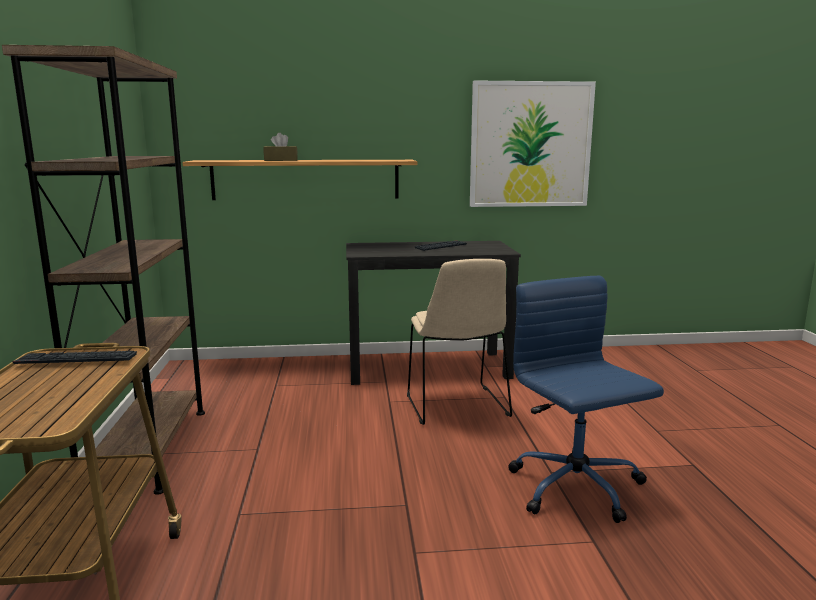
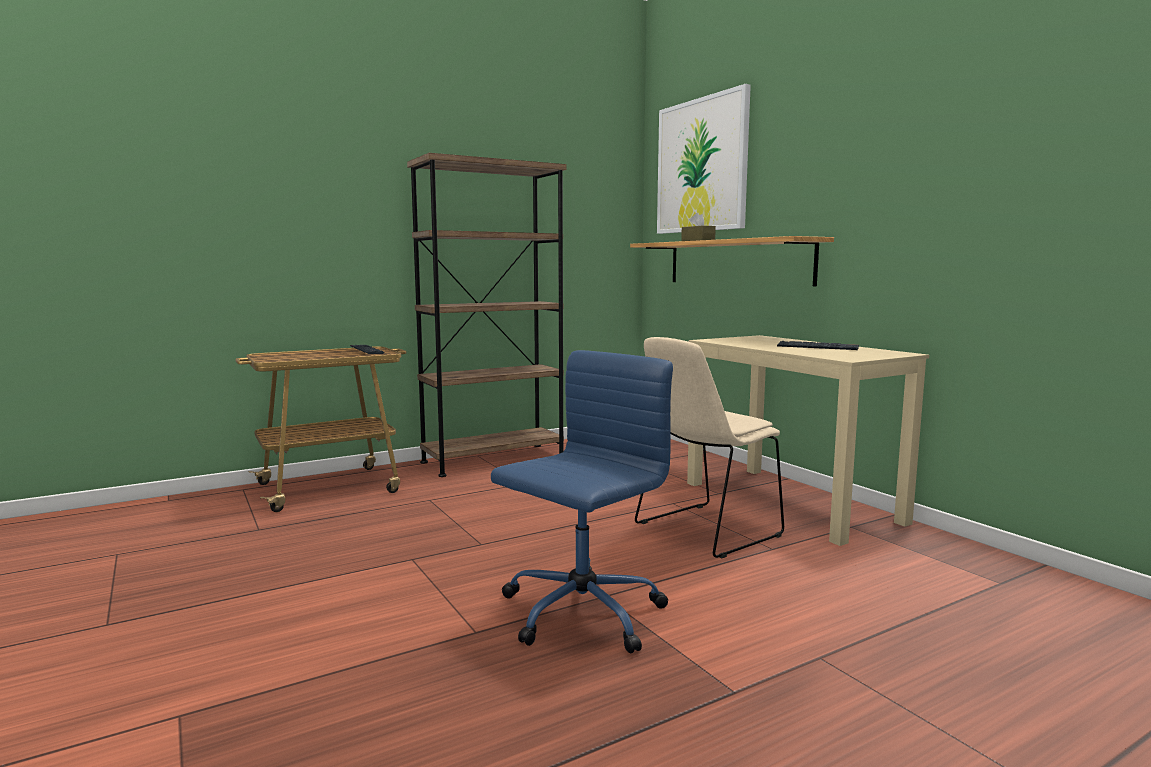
camera: 65 degrees right, 5 degrees down
(428, 367) = (790, 502): black desk -> beige desk
(530, 145) = (992, 207): picture -> picture (701, 166)

